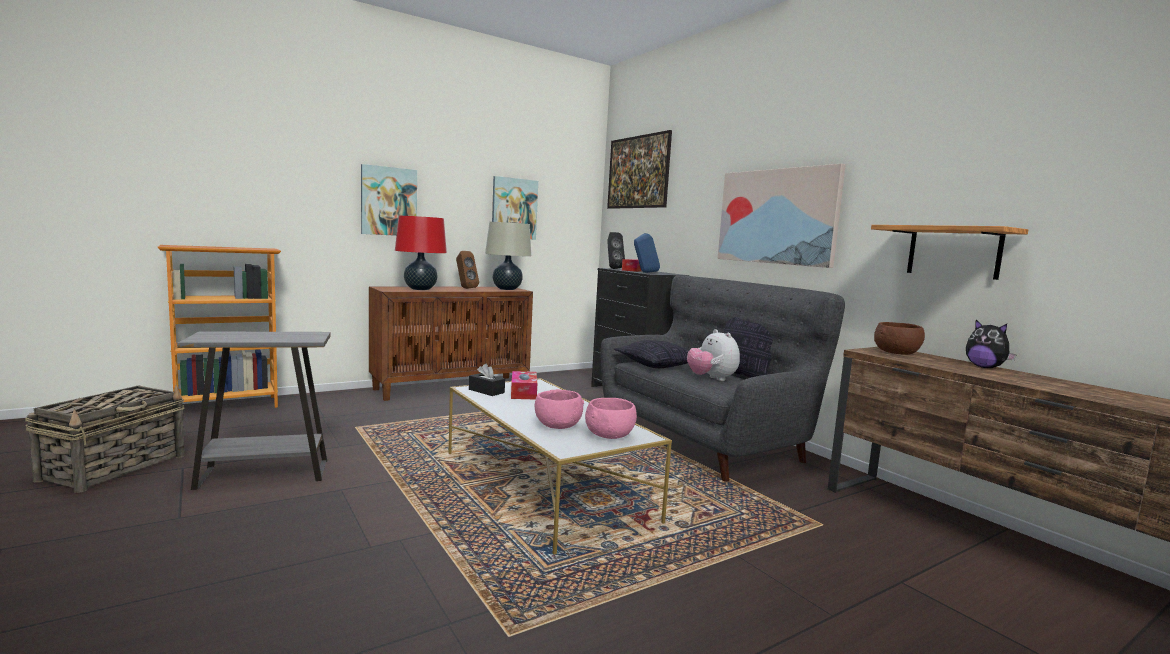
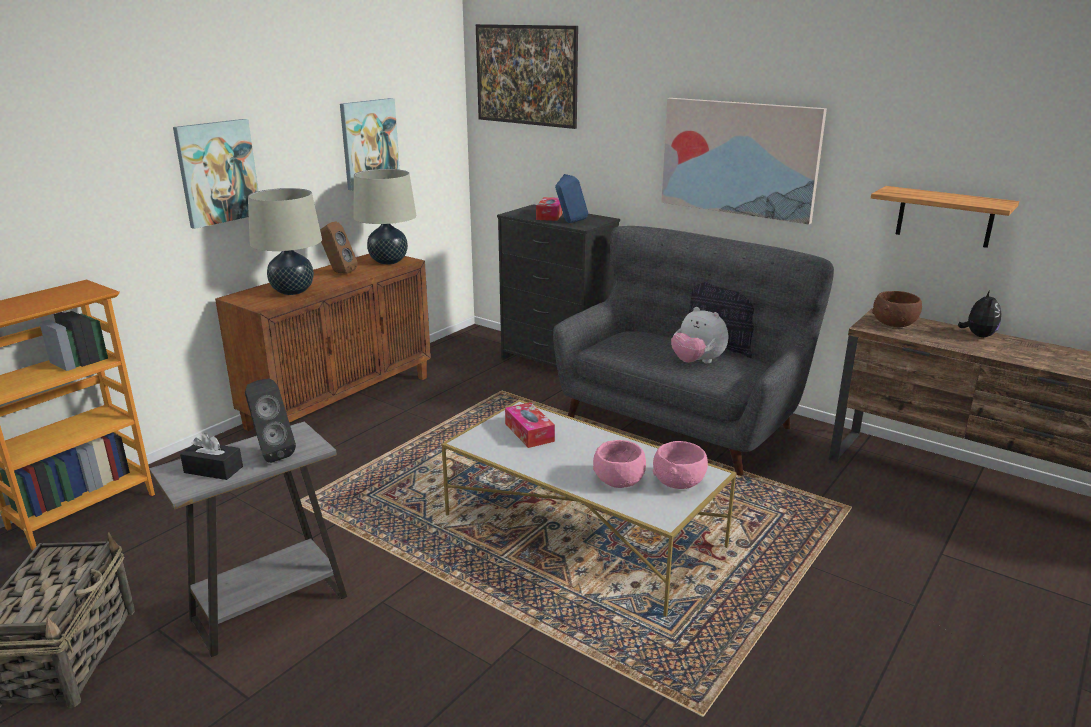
camera: 20 degrees left, 15 degrees up
(420, 289) = (292, 291): red table lamp -> beige table lamp
(486, 391) = (489, 441): black tissue box -> black tissue box (213, 470)
(613, 268) = (518, 214): black speaker -> black speaker (271, 454)
(658, 365) = (625, 349): pillow -> none
(985, 367) = (977, 335): plush toy -> plush toy turned 105 degrees counterclockwise

